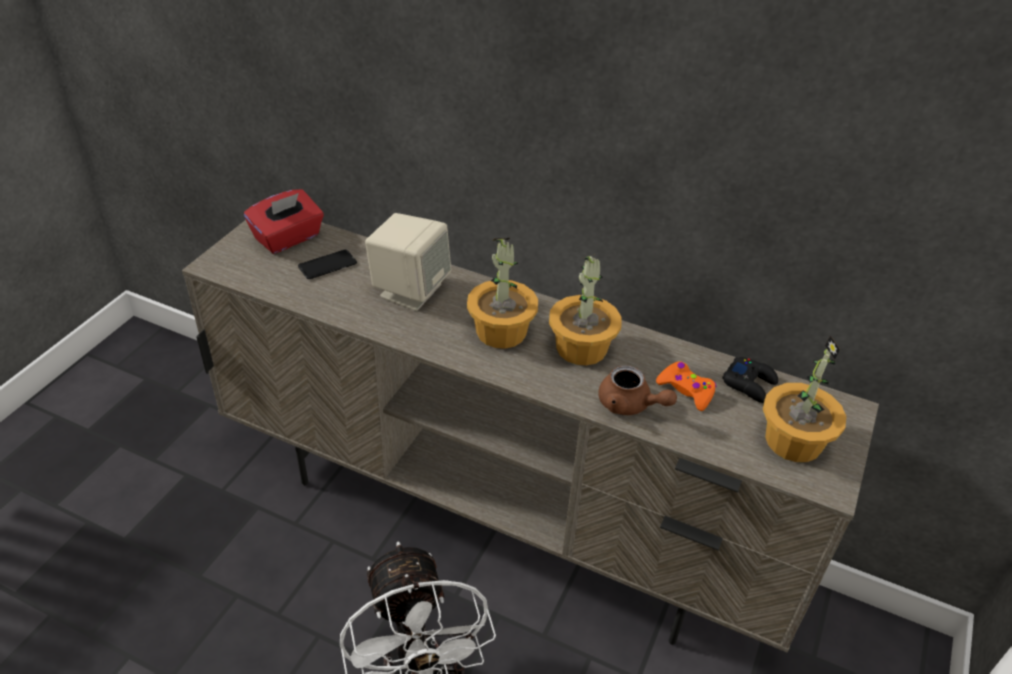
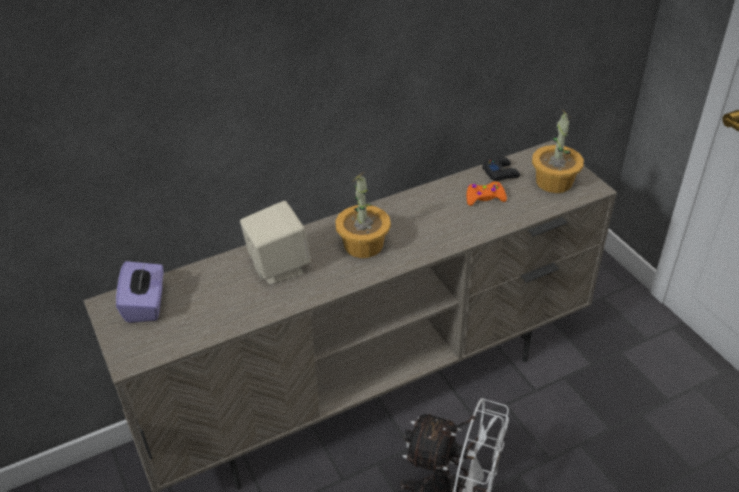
camera: 50 degrees left, 0 degrees up
(288, 238) = (146, 304): red tissue box -> purple tissue box
(327, 265) = (204, 296): phone -> none
(582, 348) = (412, 219): potted plant -> none
(630, 405) = (477, 225): brown teapot -> none

